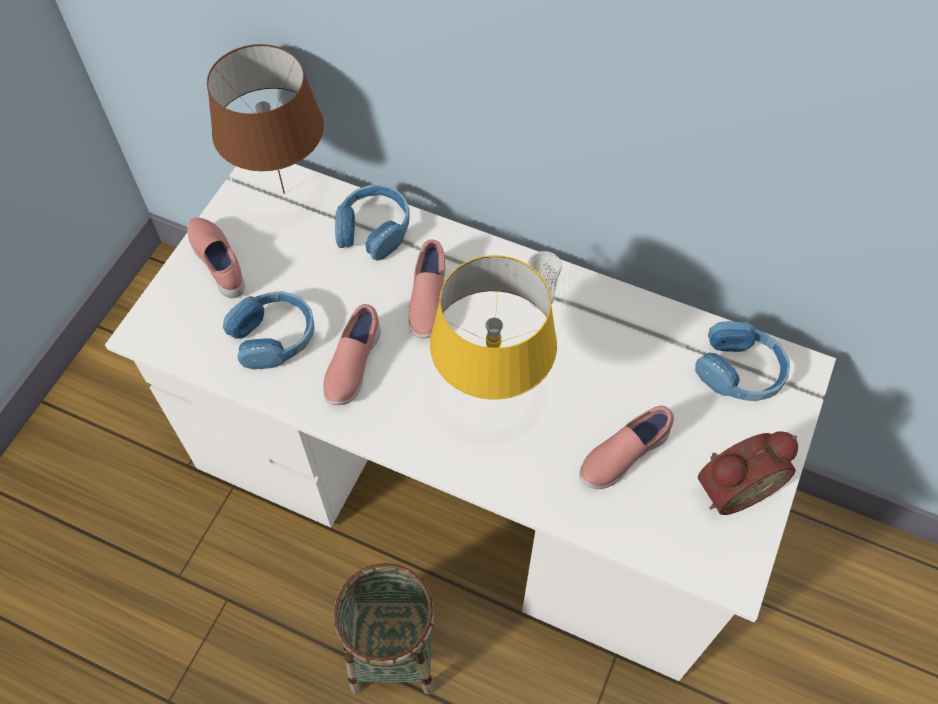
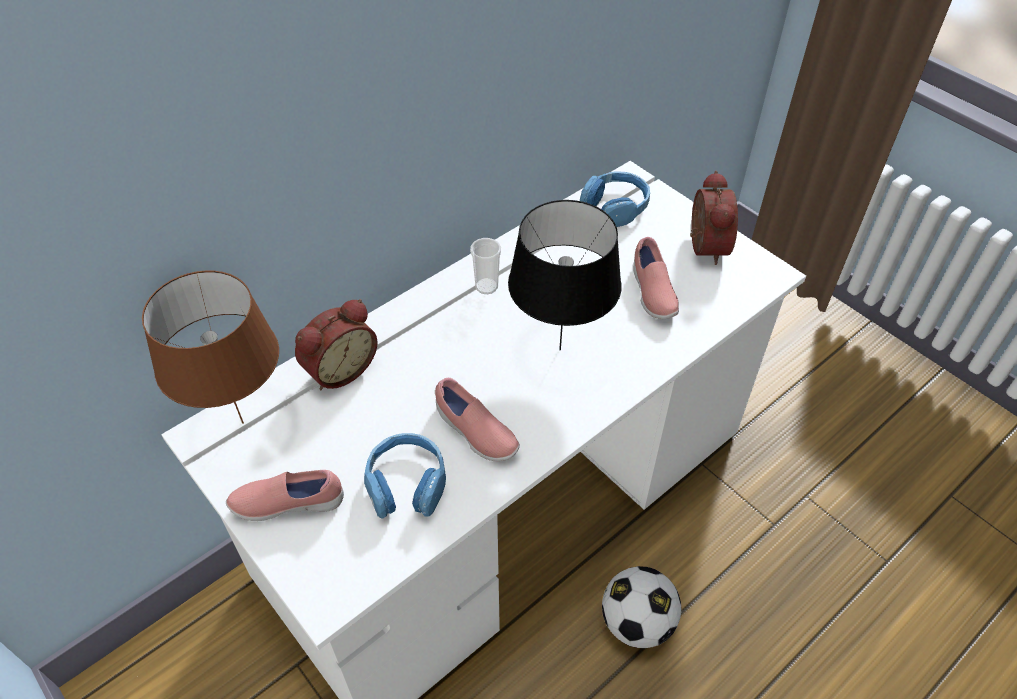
camera: 65 degrees left, 10 degrees down
(374, 229) = (339, 368): blue headphones -> alarm clock
(394, 651) = (636, 622): basket -> football
(428, 301) = (442, 357): pink shoe -> none
(490, 395) = (558, 350): yellow table lamp -> black table lamp

